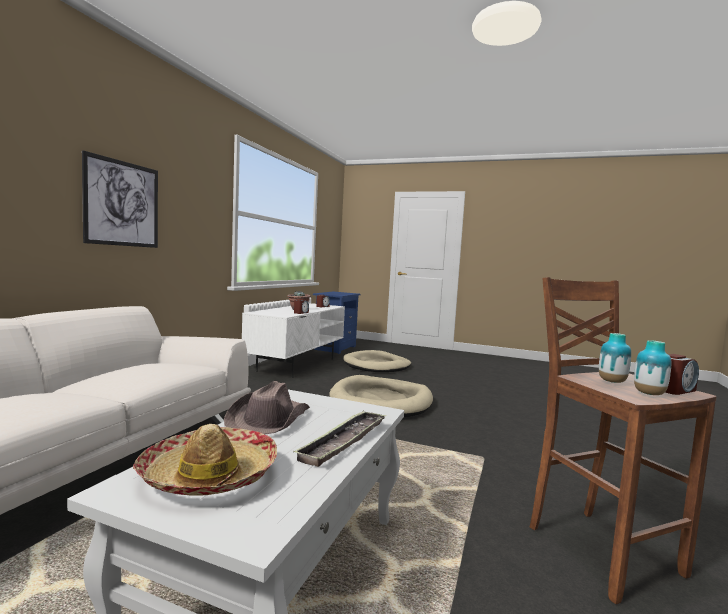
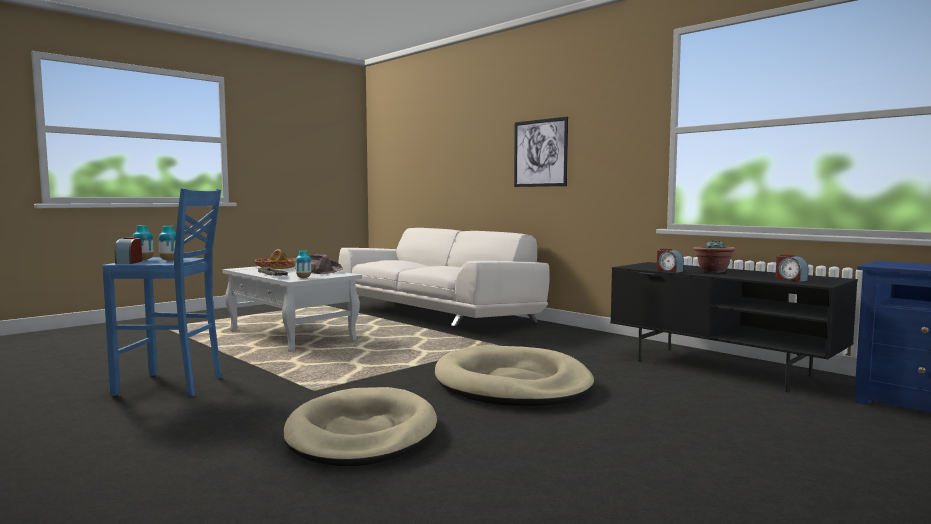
camera: 115 degrees right, 0 degrees up
(297, 364) = (722, 368): white tv stand -> black tv stand
(356, 411) = (303, 278): none -> vase
(377, 365) = (748, 416): beige dog bed -> beige dog bed (362, 434)
(599, 548) = (172, 386): brown stool -> blue stool

